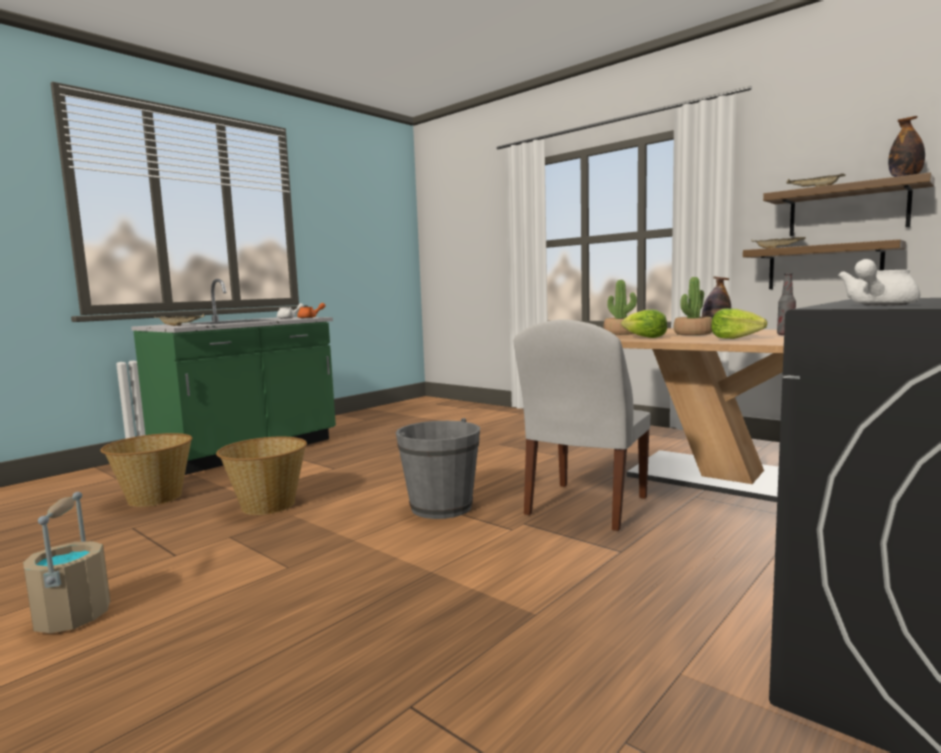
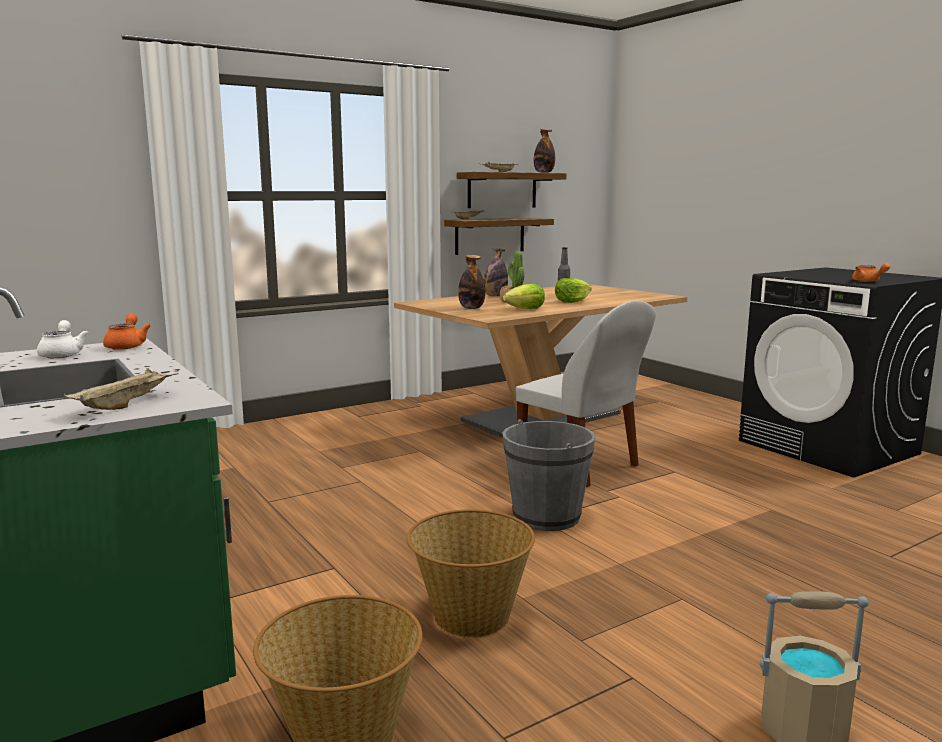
camera: 75 degrees left, 5 degrees up
(621, 333) = (471, 308): potted plant -> bottle
(878, 305) = (868, 281): white teapot -> orange teapot

